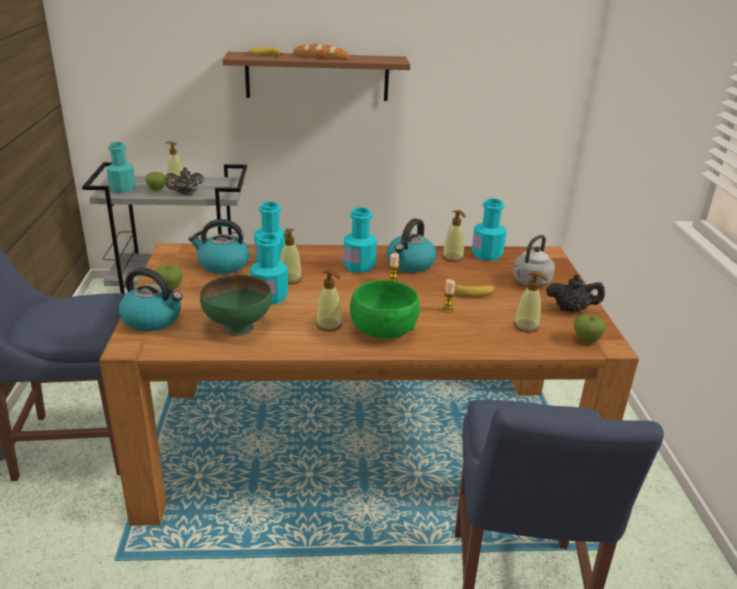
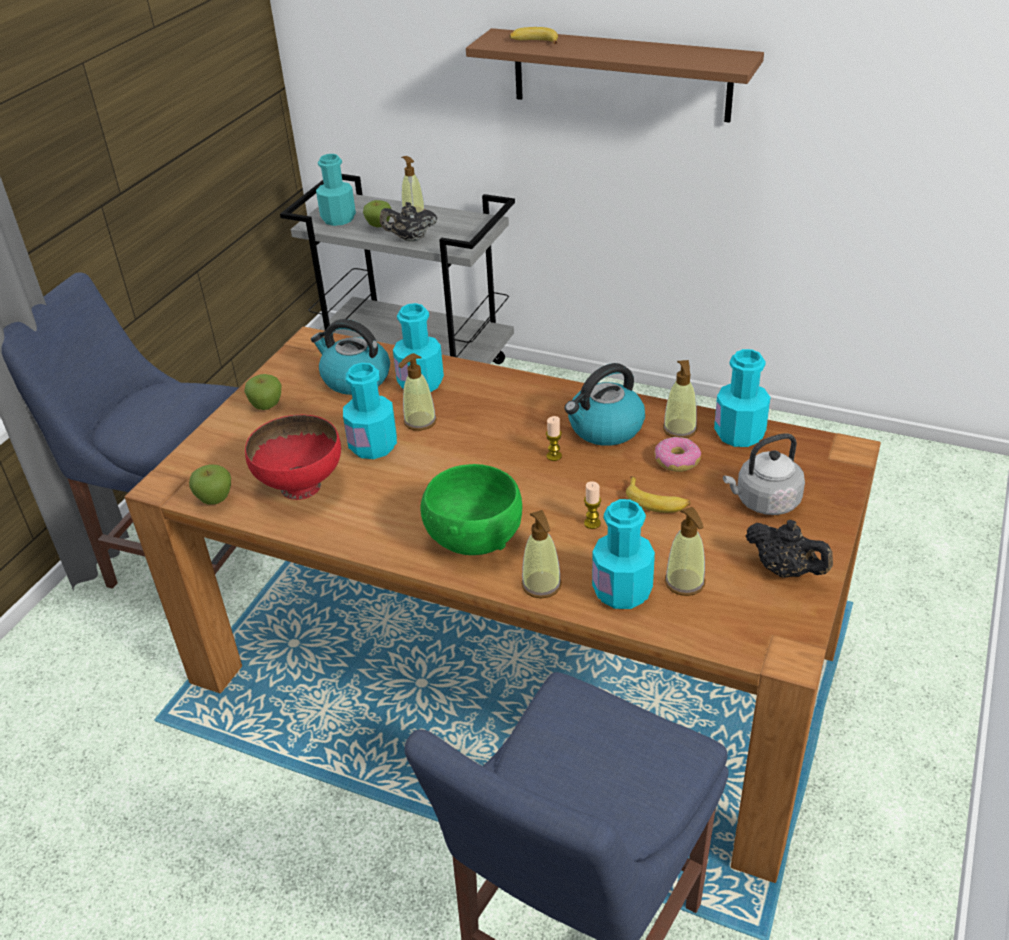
camera: 30 degrees right, 10 degrees up
(153, 319) = (217, 450): kettle -> none
(238, 327) = (302, 486): green bowl -> red bowl
(321, 57) = (617, 49): bread -> none
(329, 325) = (411, 511): soap dispenser -> soap dispenser (541, 585)
(359, 266) = (529, 417): turquoise bottle -> turquoise bottle (622, 591)
(465, 272) = (676, 461): none -> donut
(586, 340) = (757, 632): apple -> apple (215, 499)

